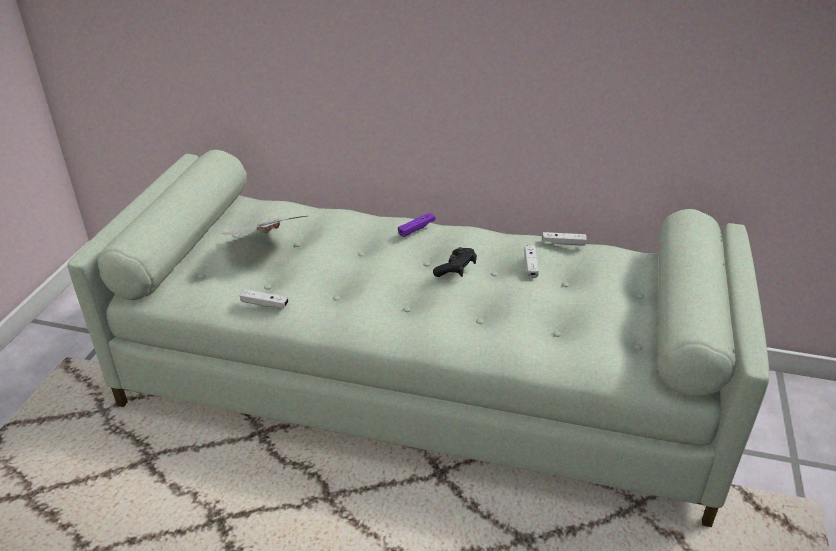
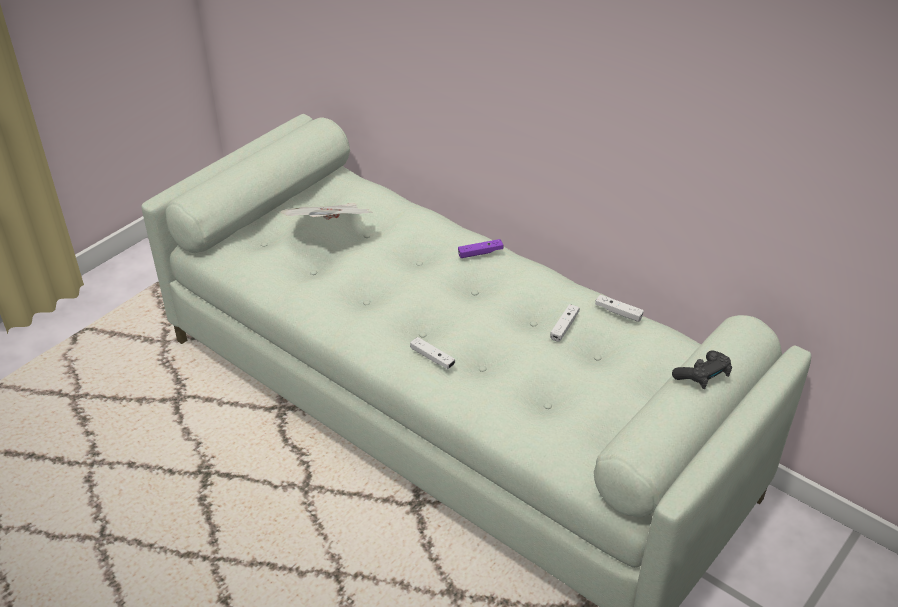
camera: 25 degrees right, 5 degrees up
(264, 304) = (290, 290): white game controller -> white game controller (432, 358)
(456, 269) = (486, 309): black game controller -> black game controller (702, 376)

